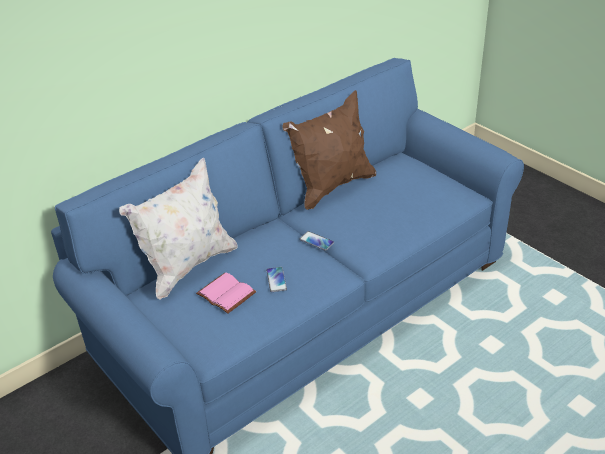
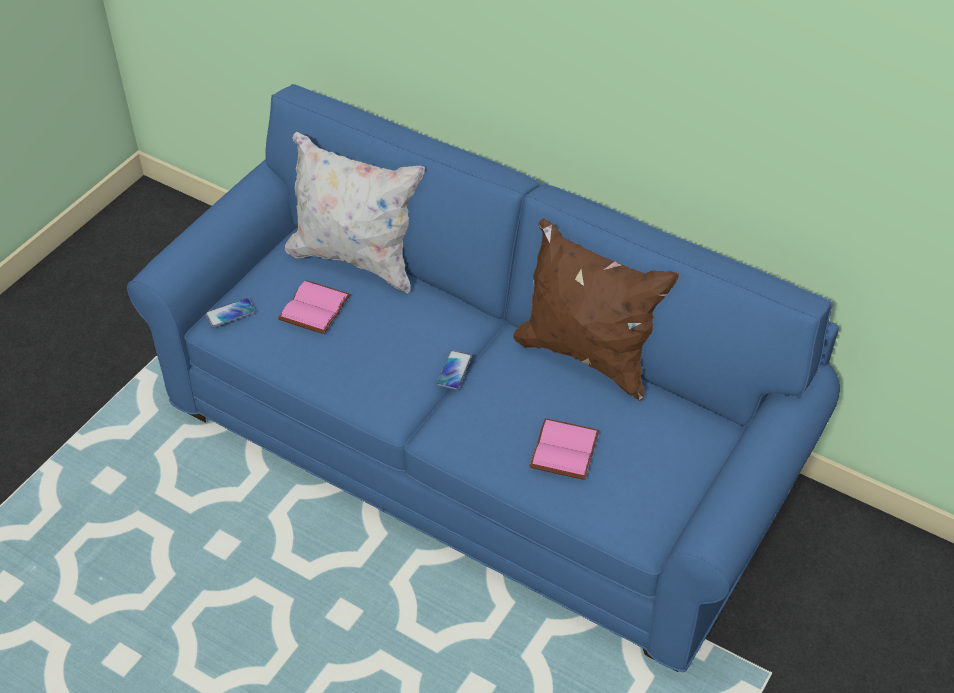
camera: 70 degrees right, 10 degrees up
(276, 280) = (355, 348): phone -> phone (230, 313)
(402, 208) = (562, 449): none -> pink book

